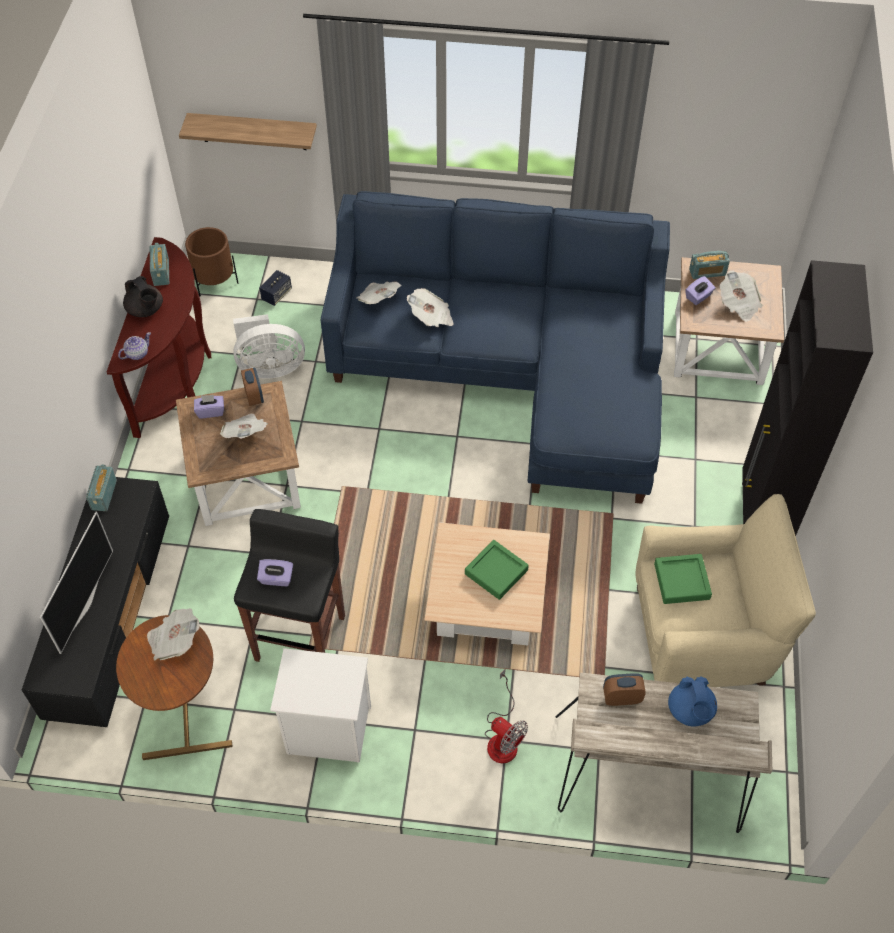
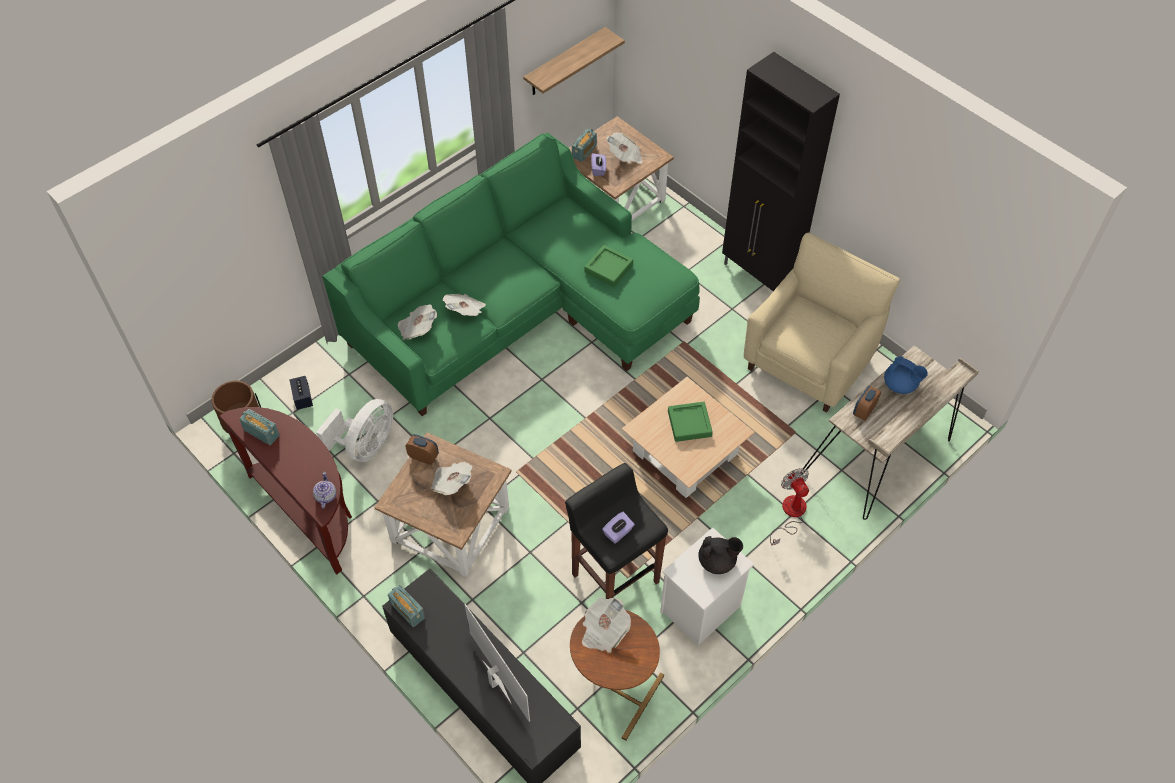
camera: 50 degrees left, 0 degrees up
(146, 310) = (288, 465): black teapot -> black teapot (717, 561)
(210, 411) = (409, 492): purple tissue box -> none
(253, 131) = (226, 277): shelf -> shelf (565, 62)
(502, 737) = (790, 514): fan -> fan turned 105 degrees counterclockwise
(513, 369) = (520, 311): blue sofa -> green sofa
(681, 581) = (796, 331): green tray -> green tray (608, 268)

